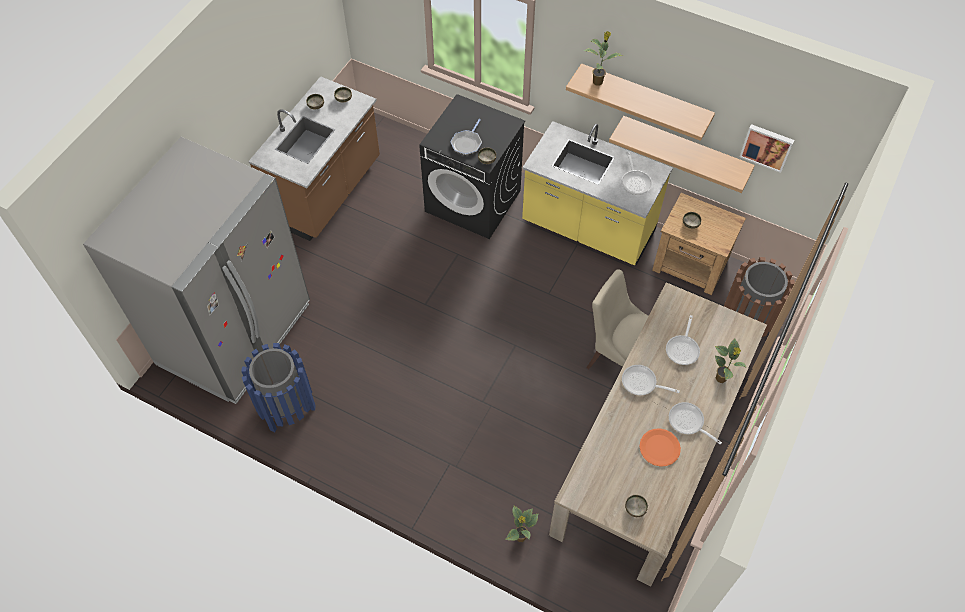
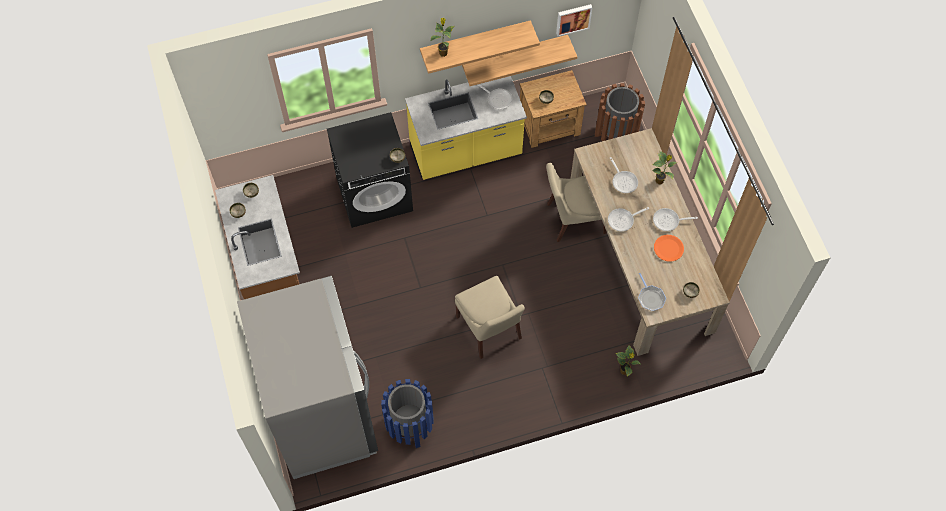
camera: 45 degrees left, 5 degrees up
(442, 389) = (490, 329): none -> beige chair
(467, 143) = (372, 157): frying pan -> frying pan (650, 298)

